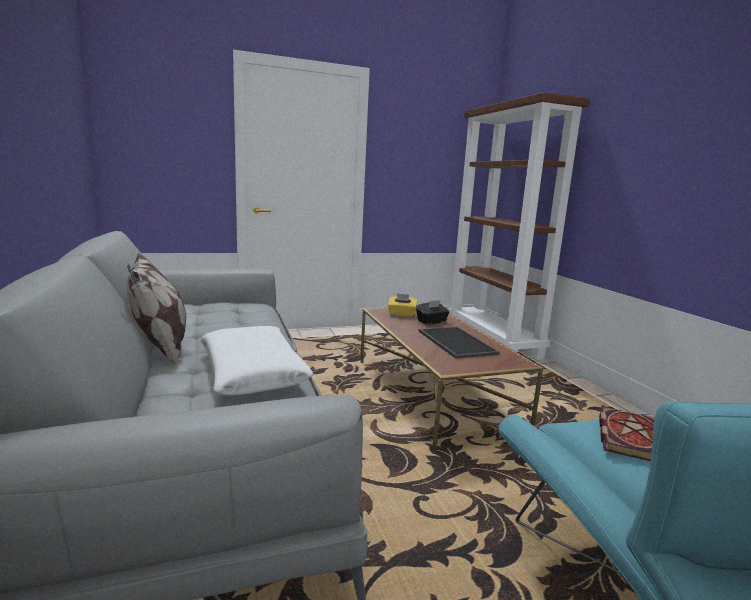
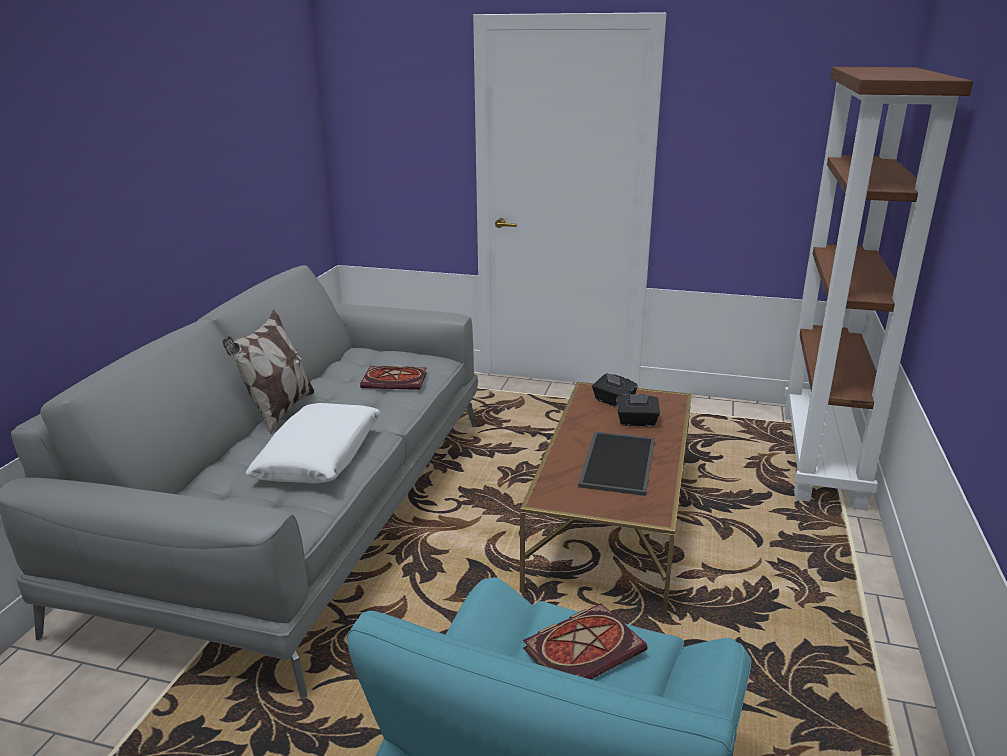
camera: 35 degrees right, 10 degrees up
(245, 317) = (396, 380): none -> book
(401, 314) = (613, 401): yellow tissue box -> black tissue box

